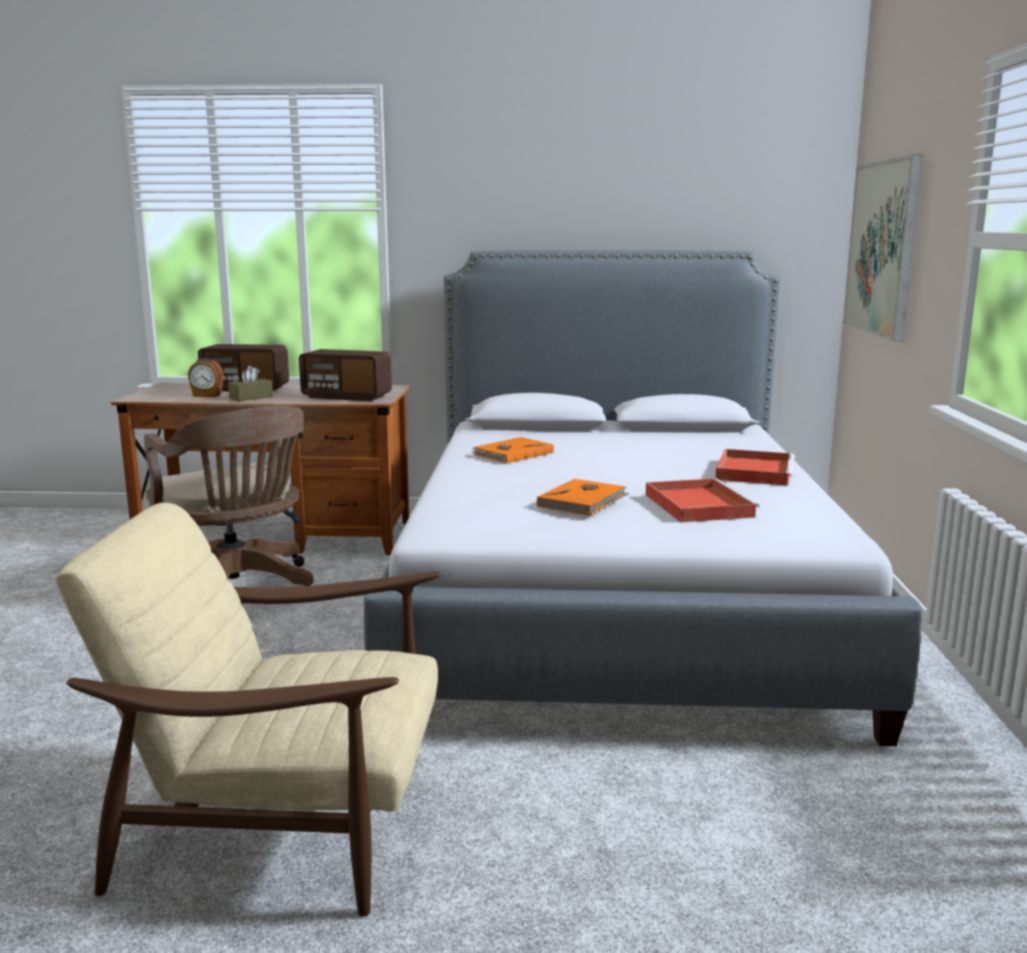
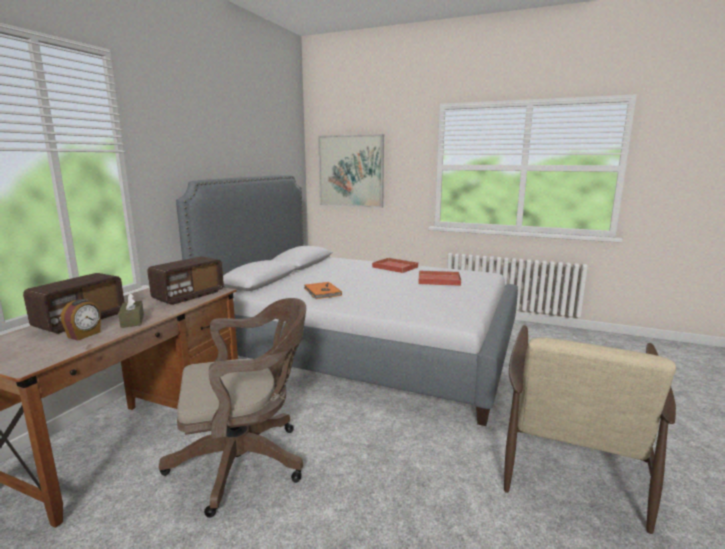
camera: 70 degrees left, 0 degrees up
(583, 501) = (429, 292): orange book -> none

